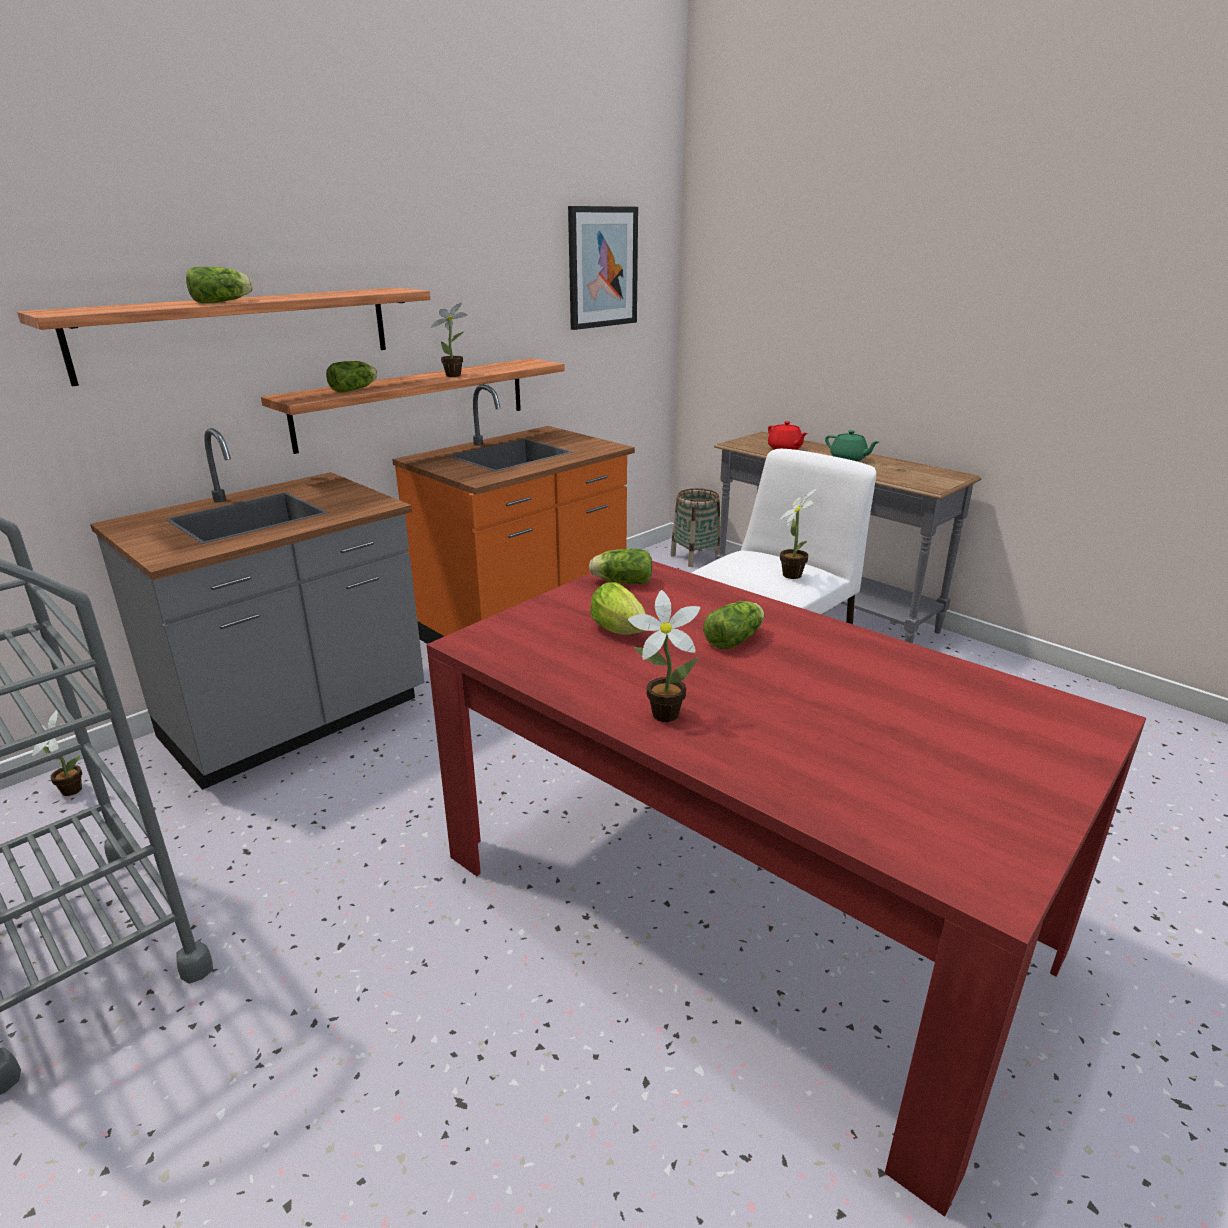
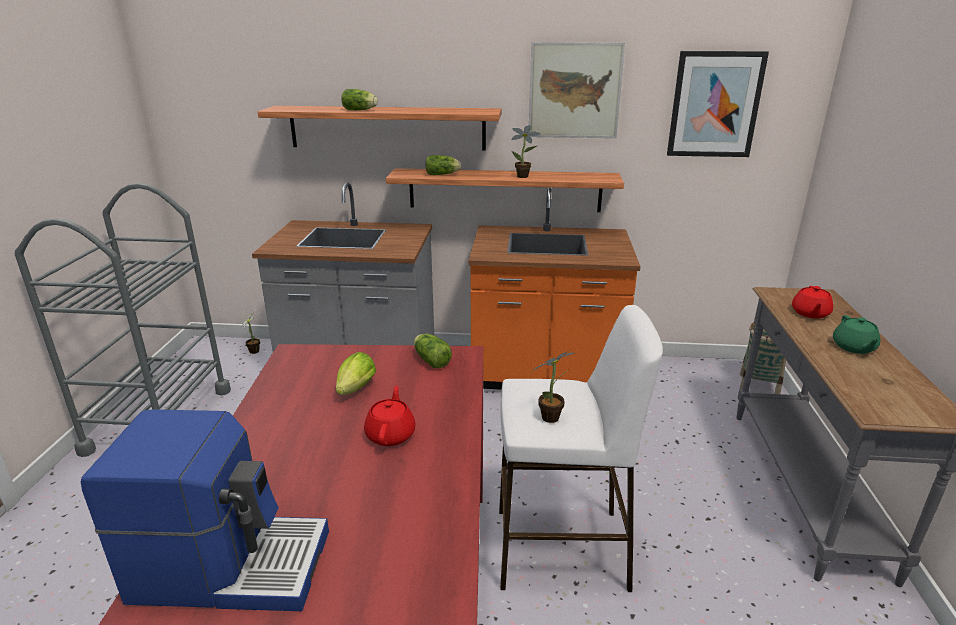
camera: 50 degrees right, 0 degrees up
(476, 258) = (574, 91): none -> picture
(661, 713) = (256, 447): potted plant -> none
(736, 639) = (391, 434): lettuce -> red teapot
(869, 775) = (231, 564): none -> coffee machine

